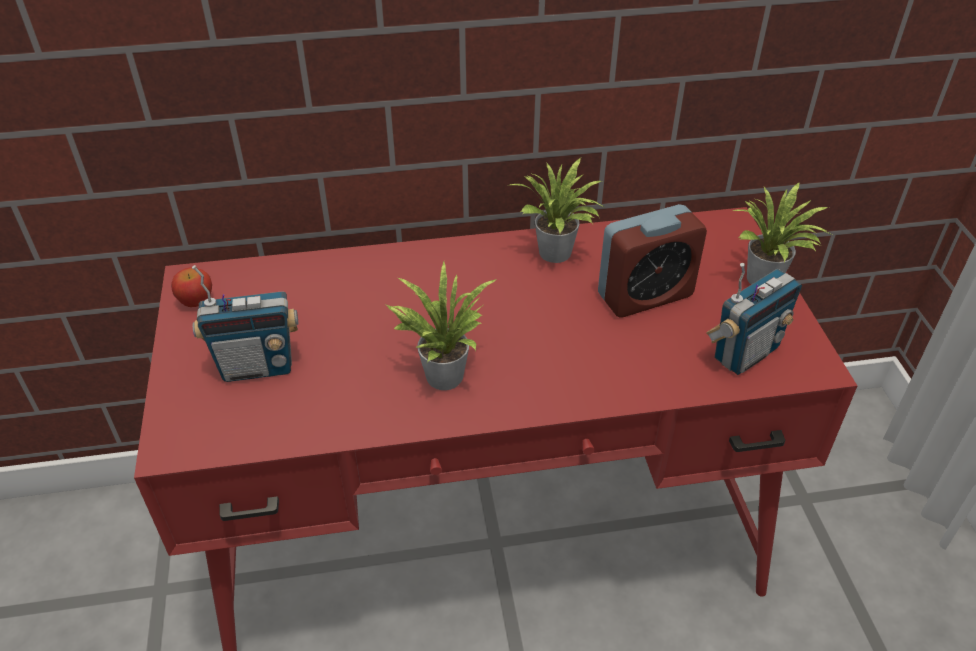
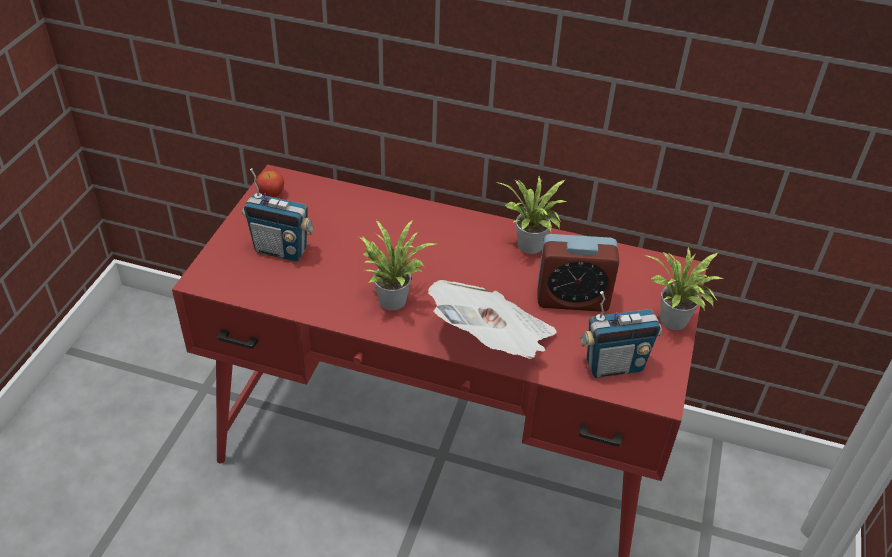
camera: 25 degrees right, 0 degrees up
(597, 379) = (493, 342): none -> newspaper

